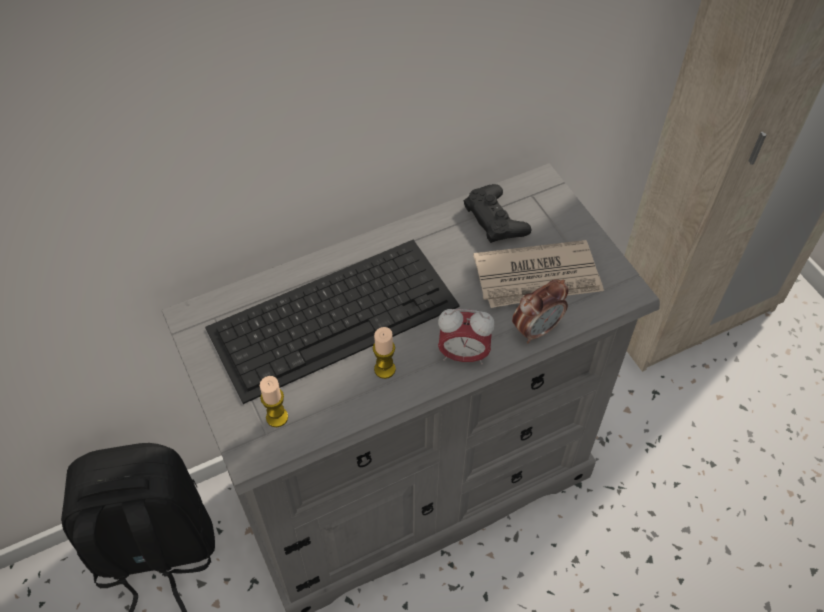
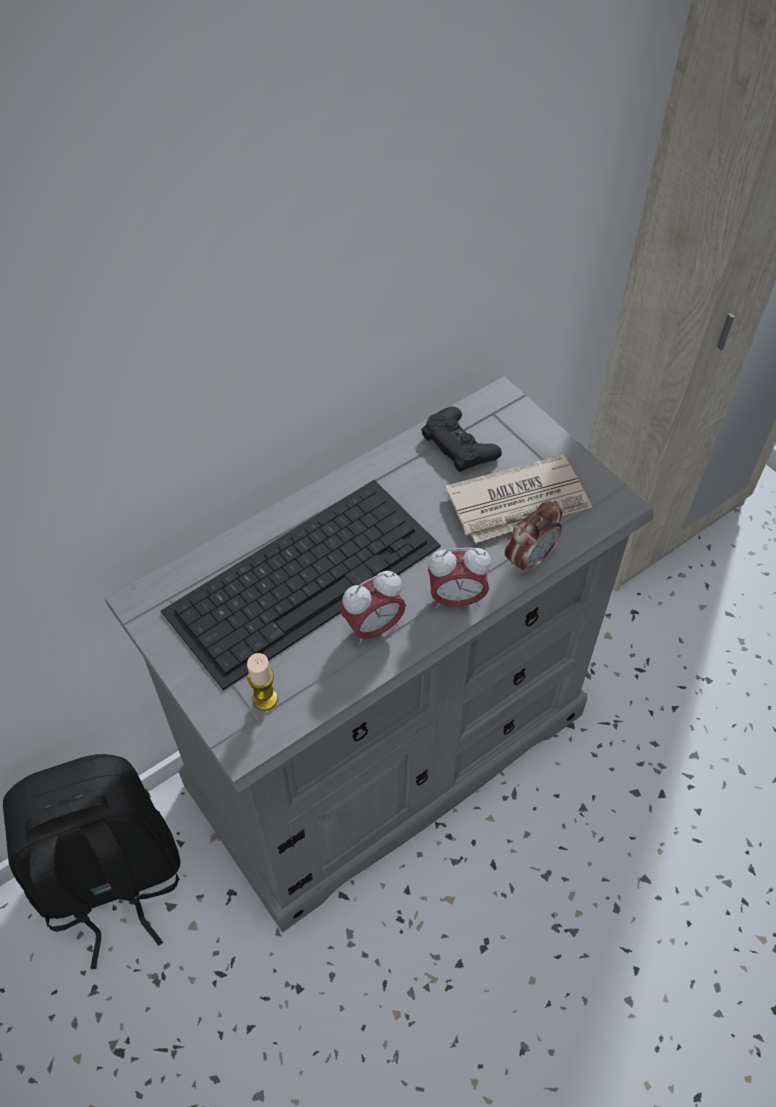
camera: 10 degrees left, 0 degrees up
(384, 369) = (373, 627): candle -> alarm clock

